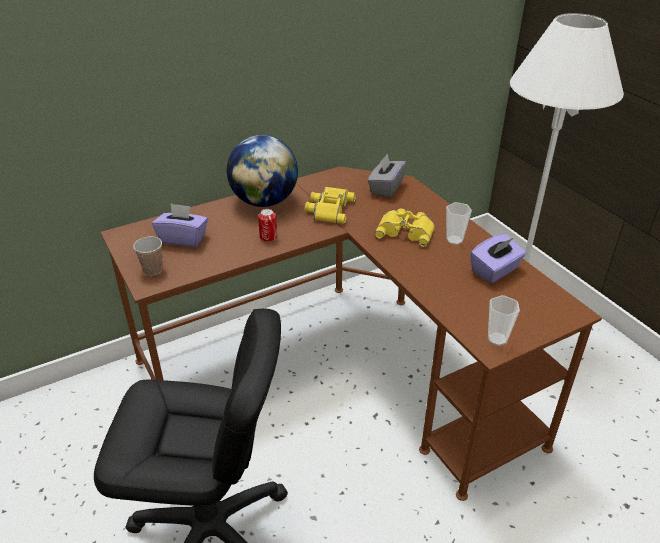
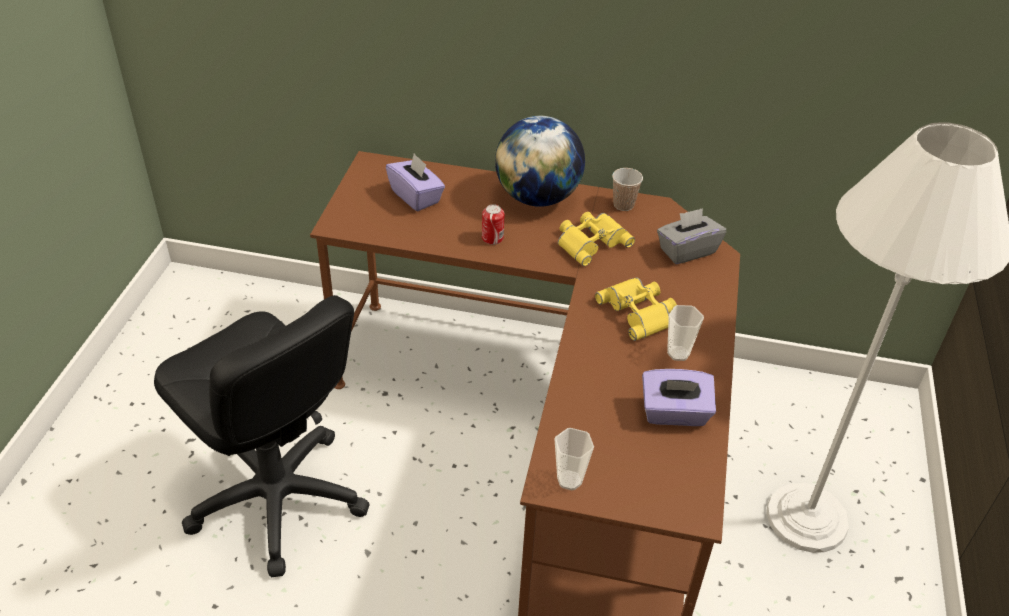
camera: 40 degrees right, 5 degrees up
(153, 270) = (355, 213): cup -> cup (623, 205)

